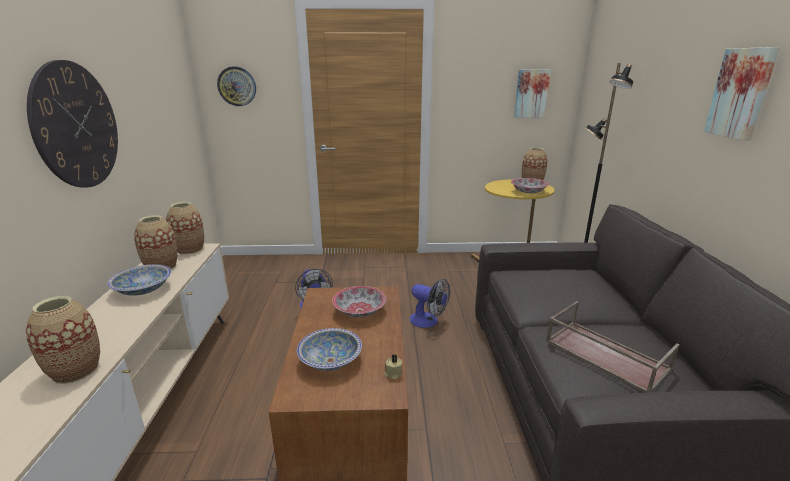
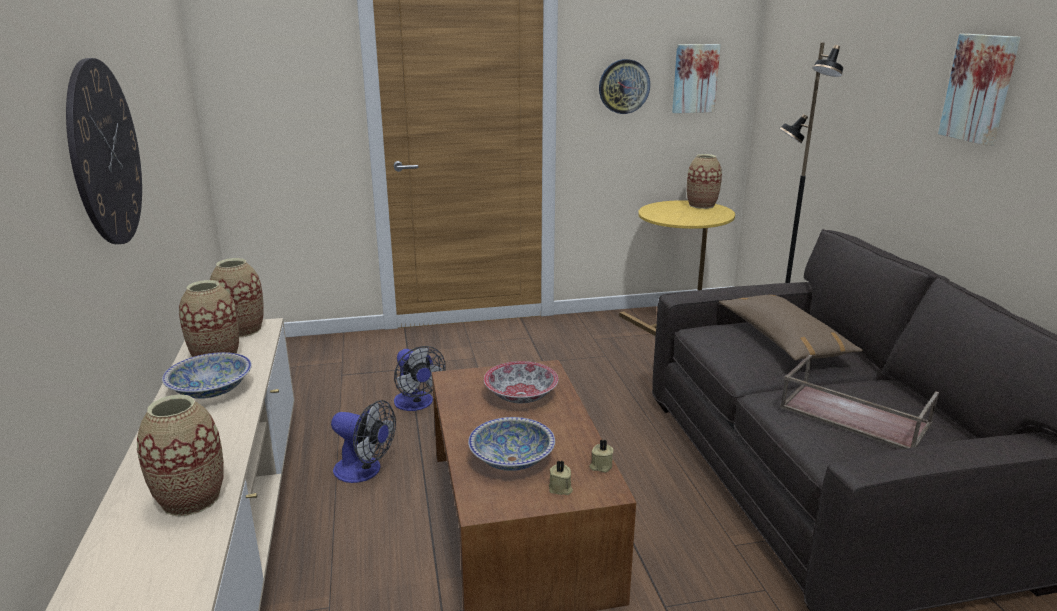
camera: 10 degrees left, 0 degrees up
(237, 86) = (262, 76): wall clock -> wall clock (624, 86)
(355, 389) = (560, 489): none -> beige candle
(428, 321) = (589, 409): fan -> fan (364, 471)
(528, 192) = (702, 218): bowl -> none
(567, 286) = (783, 340): none -> brown pillow

